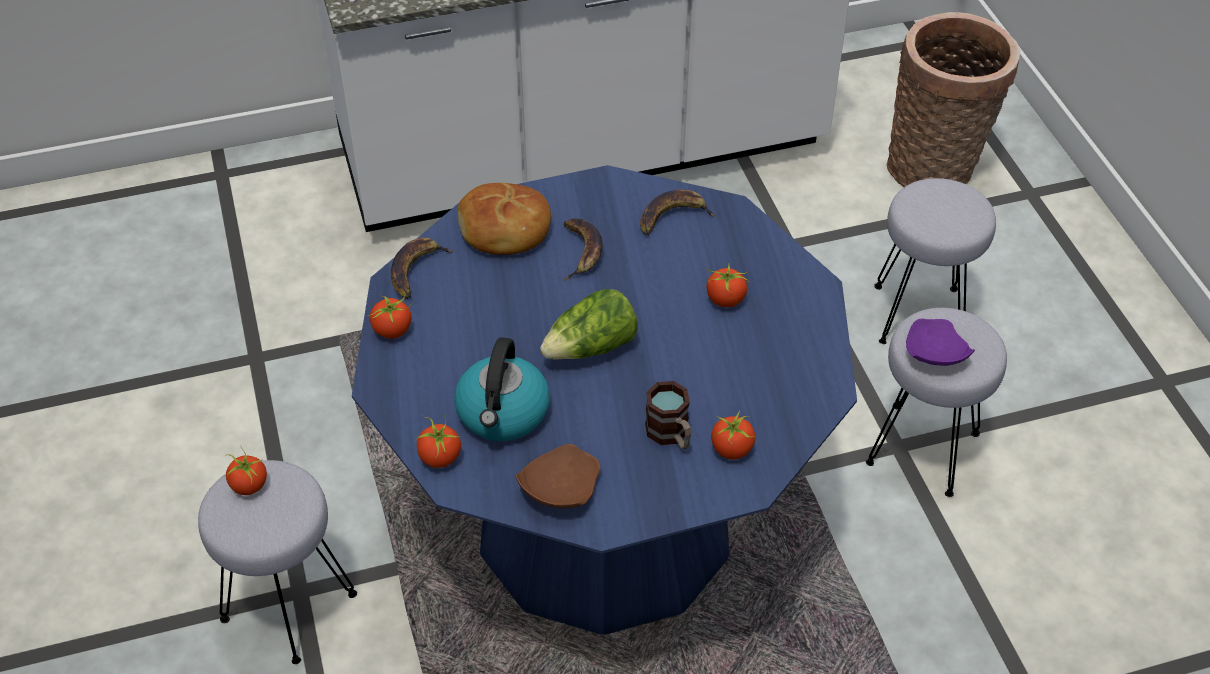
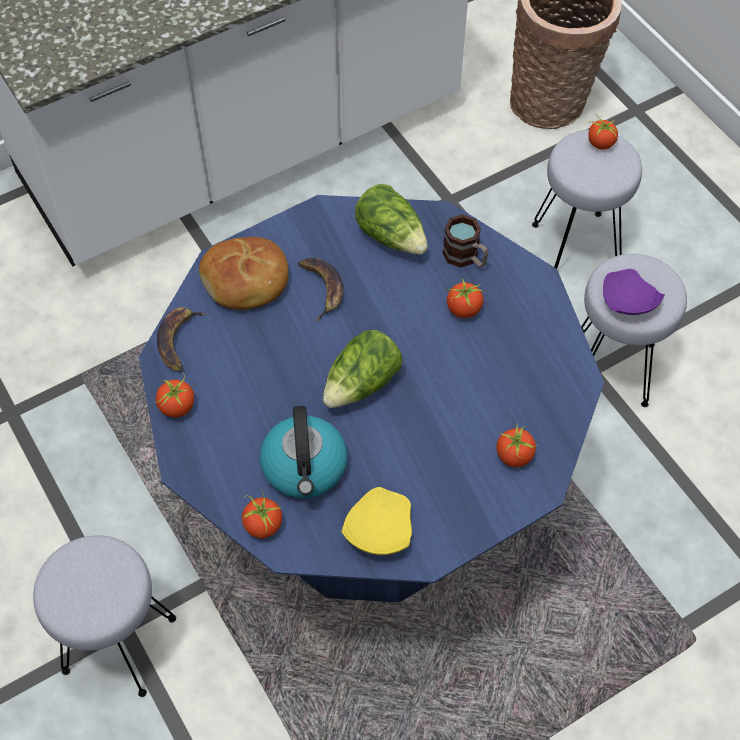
camera: 15 degrees left, 10 degrees up
(249, 485) = (73, 568): tomato -> tomato (600, 143)
(558, 489) = (377, 530): brown plate -> yellow plate
(671, 435) = (458, 454): mug -> mug (466, 258)
(672, 217) = (392, 236): banana -> lettuce

